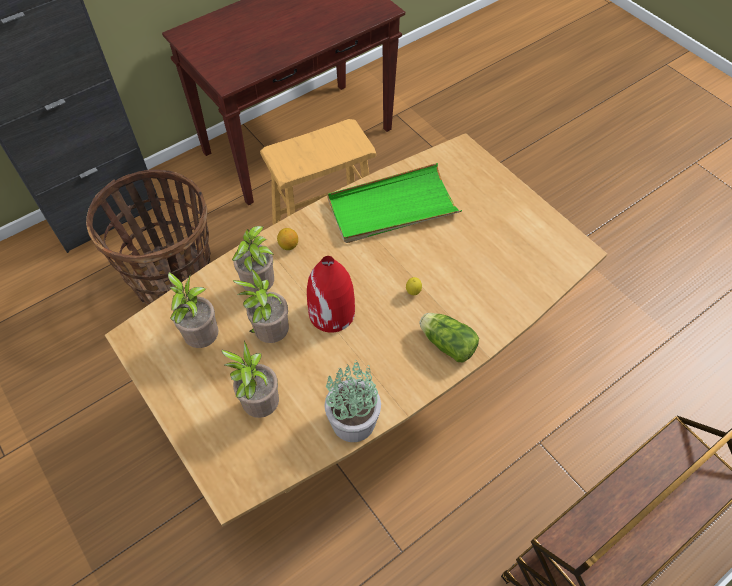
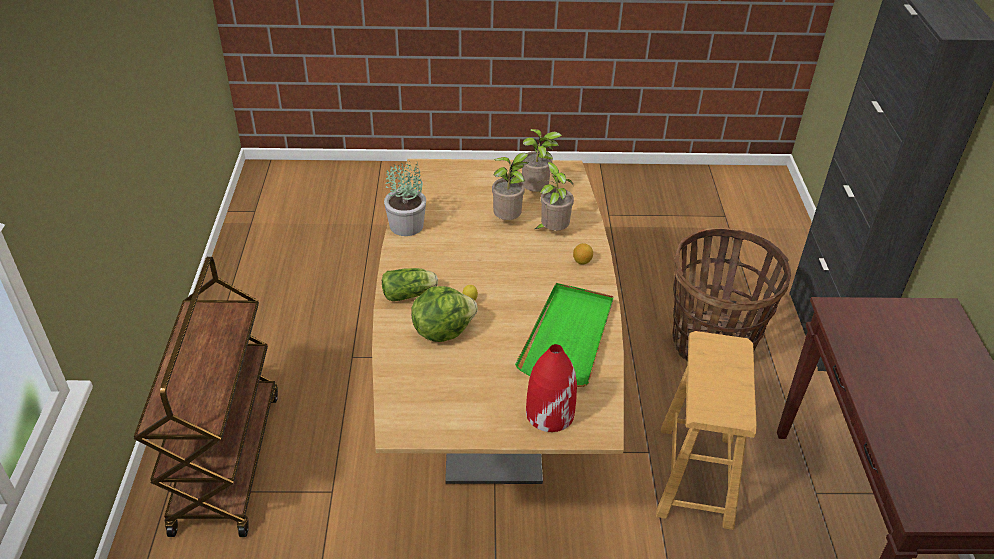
camera: 125 degrees right, 15 degrees down
(260, 405) = (461, 196): potted plant -> none
(332, 313) = (496, 254): red vase -> red vase (549, 413)
(464, 289) = (442, 330): none -> lettuce

